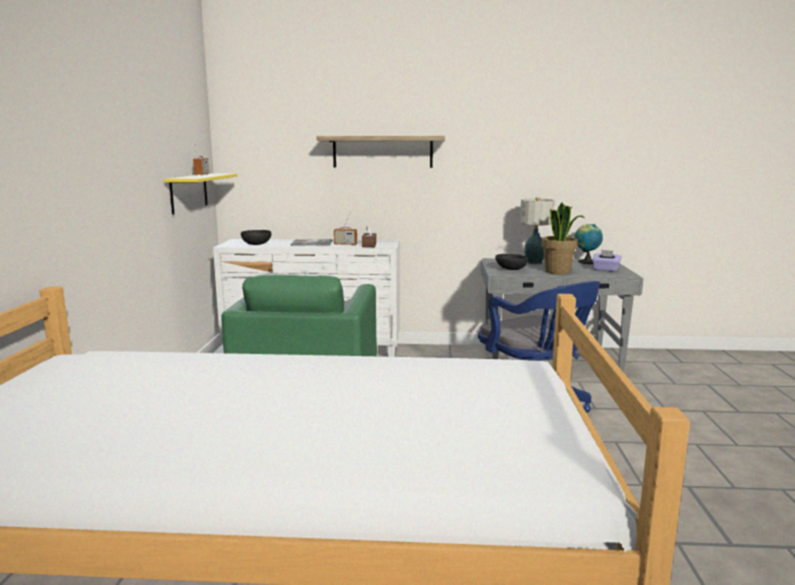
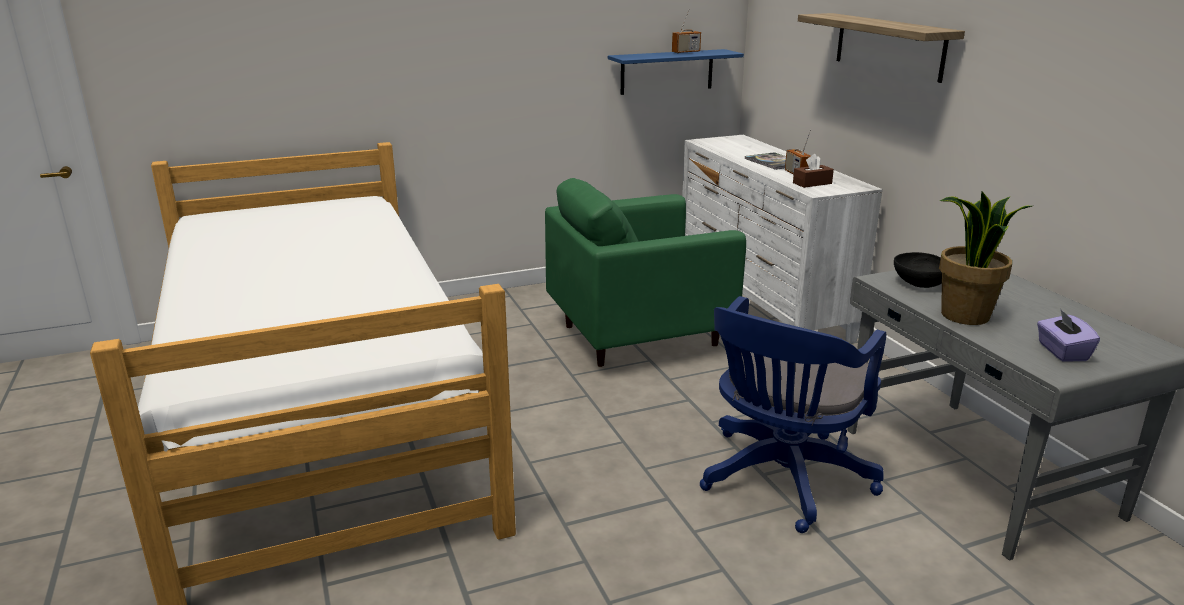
camera: 65 degrees right, 10 degrees up
(189, 192) = (667, 71): yellow shelf -> blue shelf
(256, 244) = (728, 147): black bowl -> none
(534, 262) = (1012, 292): table lamp -> none
(586, 262) = (1108, 330): globe -> none

